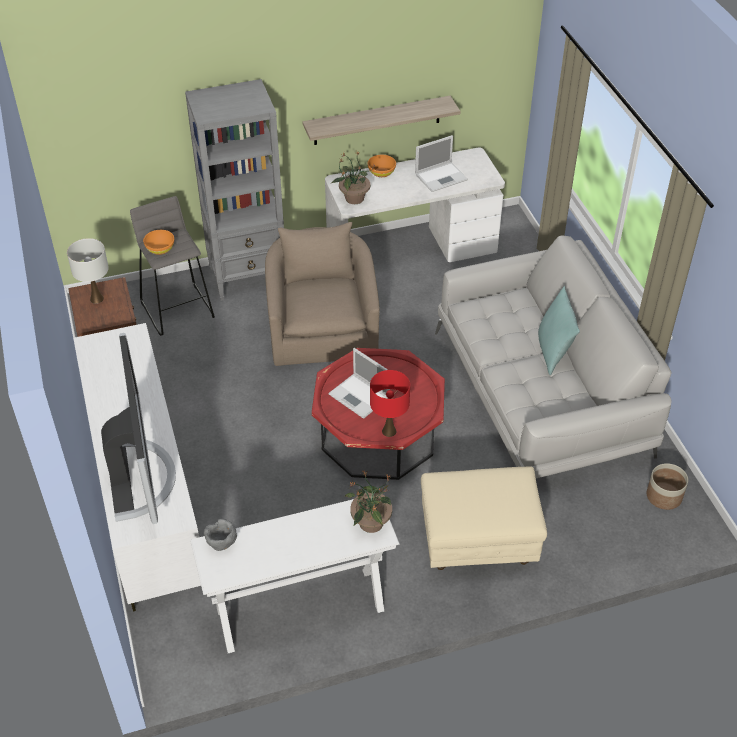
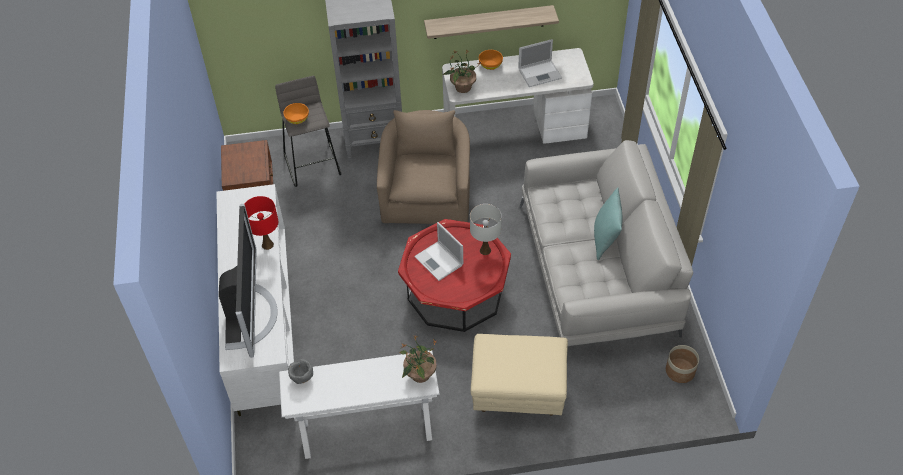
camera: 10 degrees right, 5 degrees up
(96, 298) = (241, 157): white table lamp -> white table lamp (485, 250)
(389, 431) = (457, 294): red table lamp -> red table lamp (268, 245)

